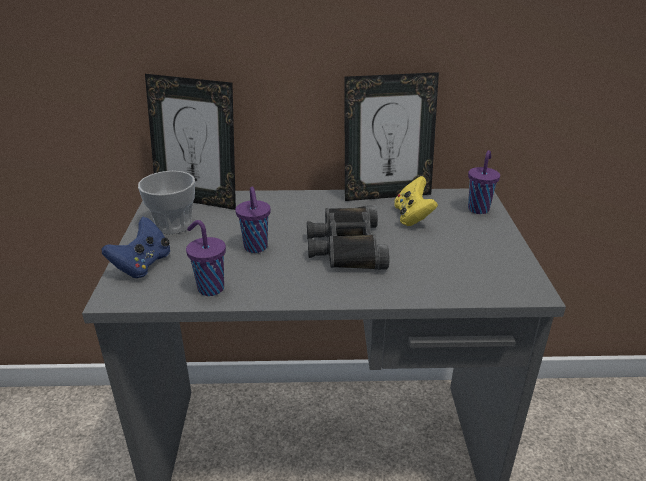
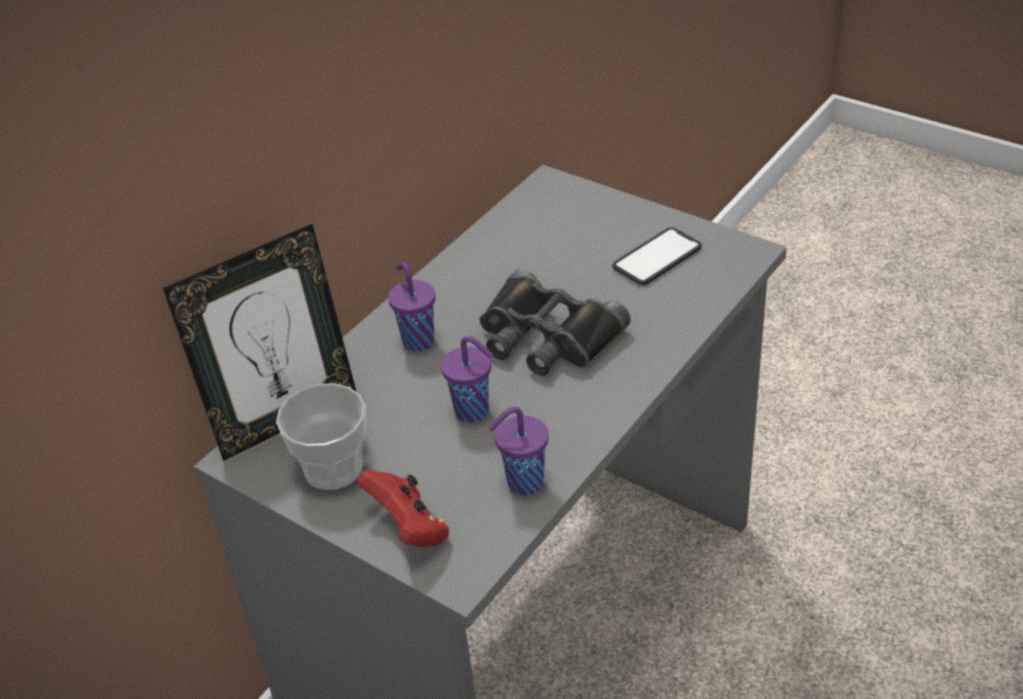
camera: 50 degrees left, 10 degrees up
(143, 265) = (409, 528): blue game controller -> red game controller
(386, 194) = (466, 249): picture frame -> none
(412, 217) = (539, 256): yellow game controller -> none
(470, 256) = (657, 257): none -> phone
(478, 209) = (575, 199): purple cup -> purple cup (417, 340)

